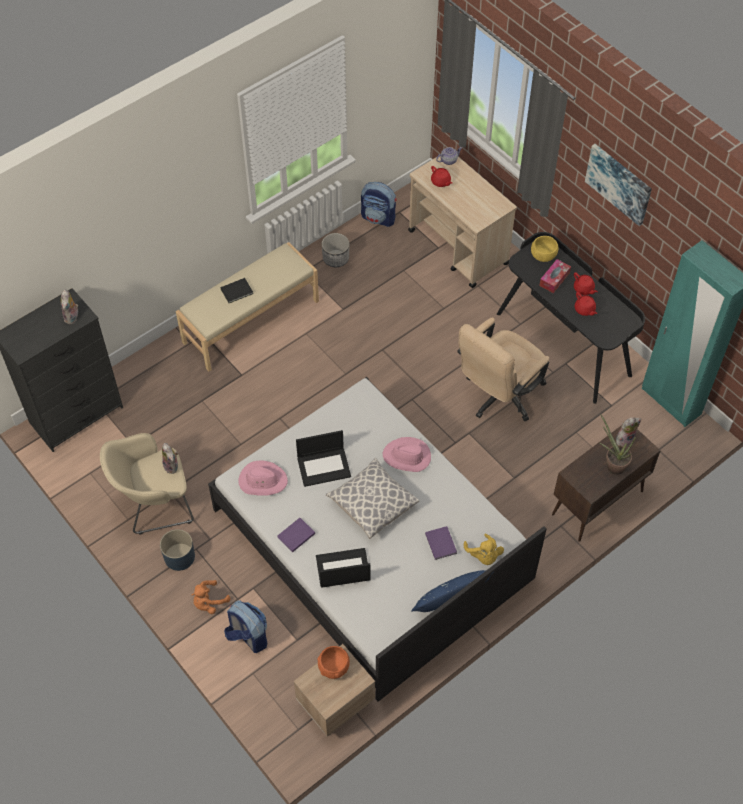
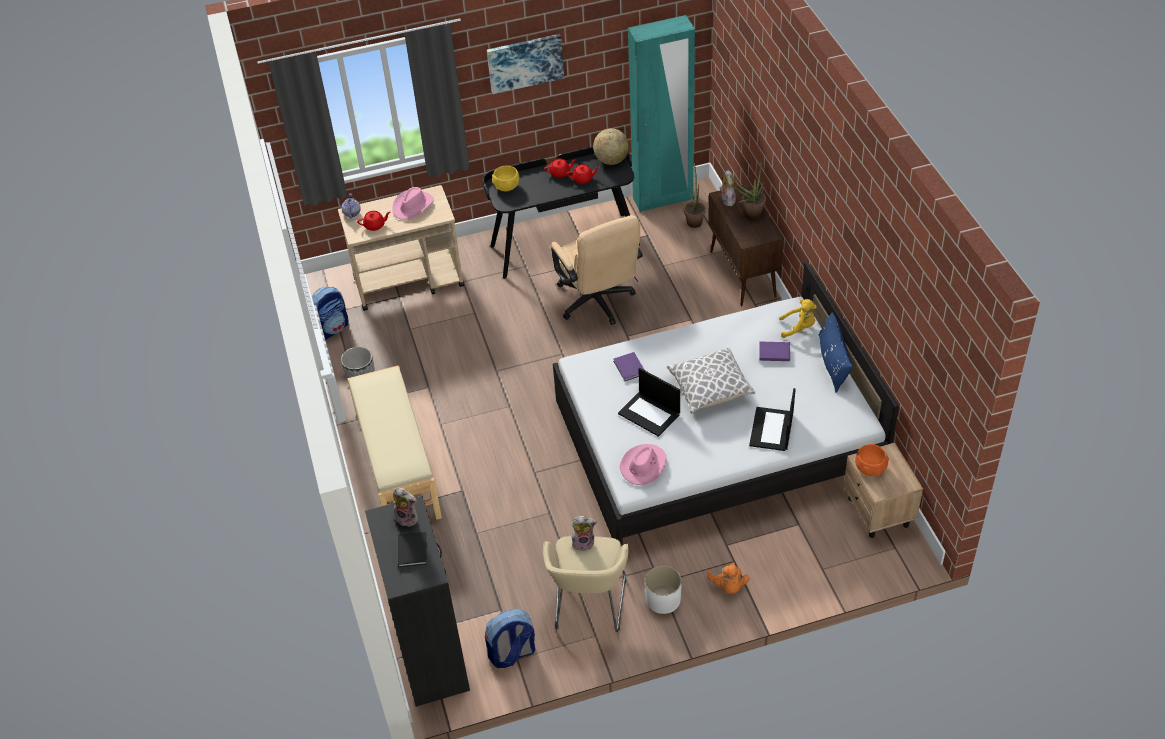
camera: 65 degrees left, 10 degrees down
(179, 556) = (663, 599): blue planter -> white planter
(237, 291) = (389, 432): black book -> black book (413, 549)
(248, 636) = (780, 562): backpack -> backpack (512, 654)
(295, 536) = (719, 456): purple book -> purple book (629, 368)
(324, 466) = (650, 414): laptop -> laptop turned 120 degrees clockwise
(407, 457) = (668, 351): pink hat -> pink hat (413, 206)
(554, 279) = (538, 187): tissue box -> none
(624, 323) = (611, 160): none -> globe
(654, 438) = (694, 220): none -> potted plant

